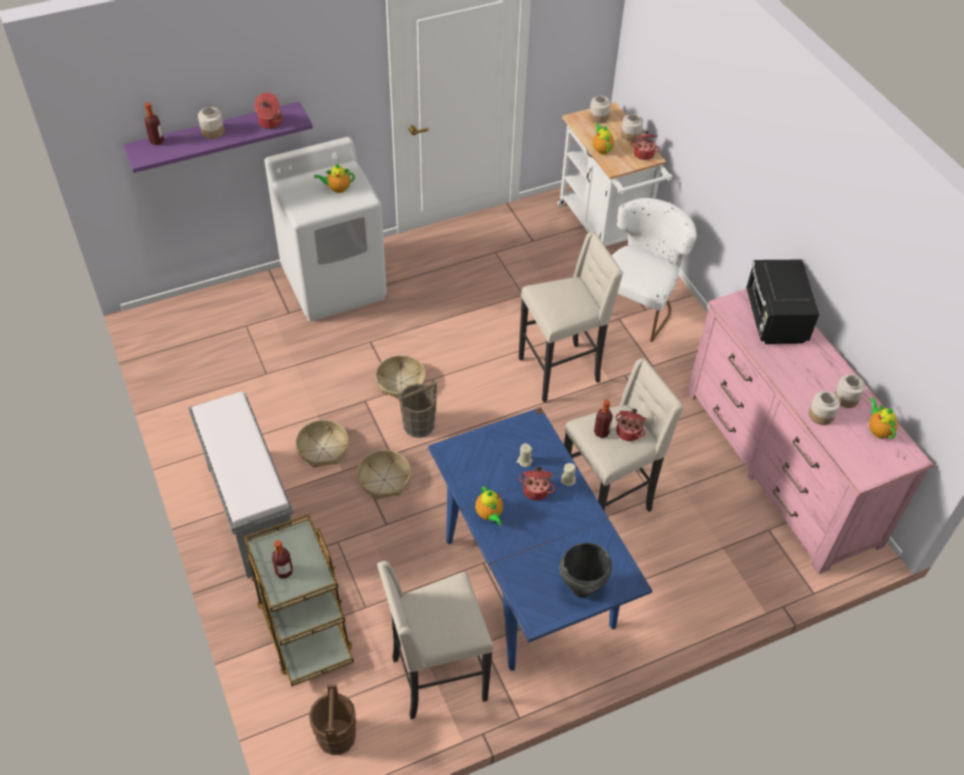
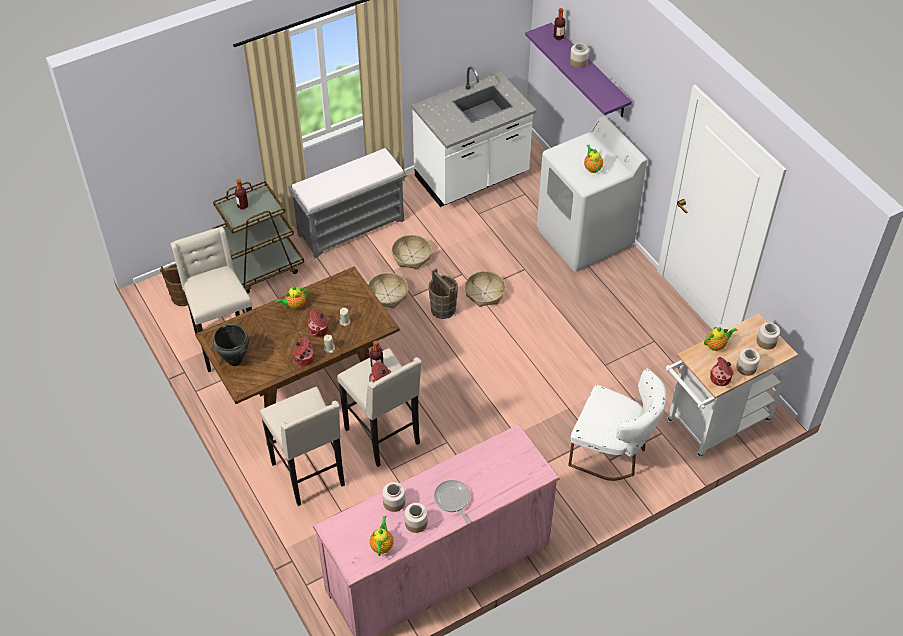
camera: 85 degrees right, 0 degrees up
(200, 373) = (472, 177): none -> white counter
(270, 123) = (598, 89): cooking pot -> cooking pot (304, 358)
(527, 581) = (305, 388): blue dining table -> brown dining table
(561, 370) = (519, 398): beige stool -> beige stool (310, 475)
(774, 319) = (504, 473): black microwave -> none
(812, 365) = (452, 500): none -> frying pan
(878, 430) = (382, 545): teapot -> teapot turned 60 degrees counterclockwise

